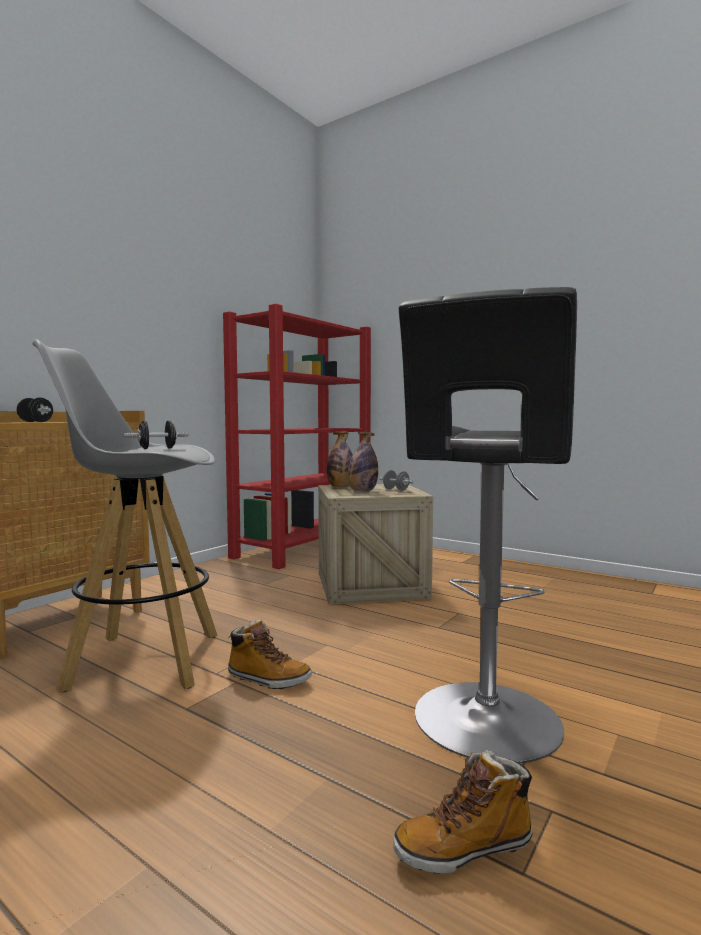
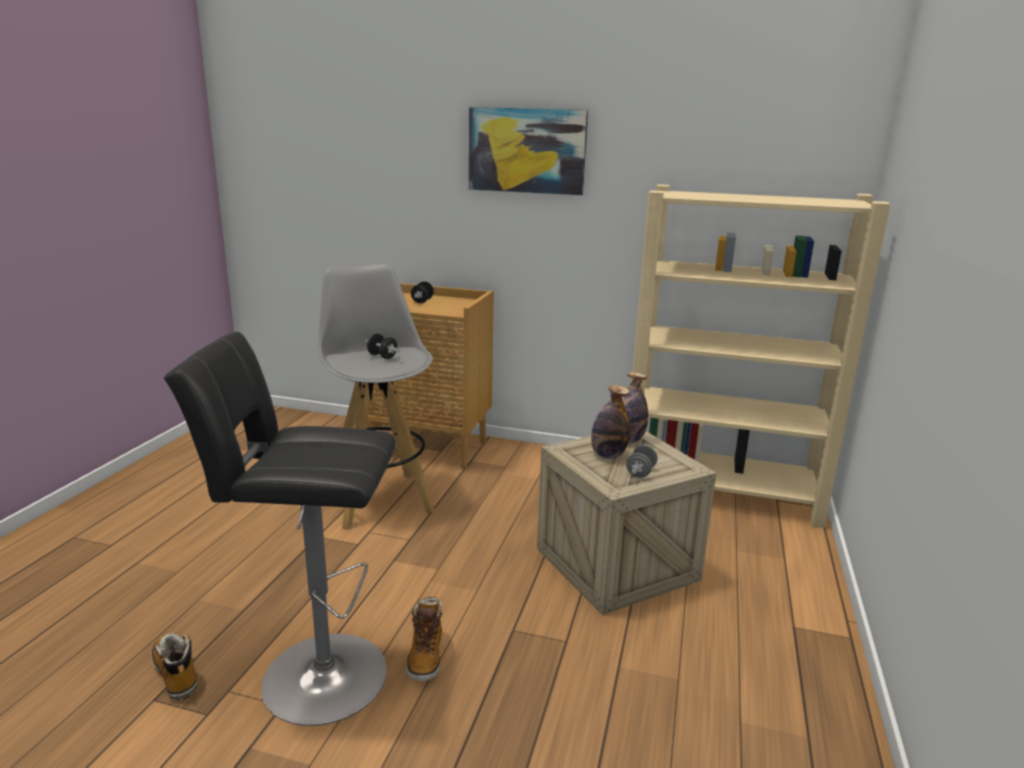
camera: 70 degrees right, 15 degrees up
(109, 264) = (527, 151): none -> picture
(268, 679) = (365, 556): boot -> boot (425, 656)
(304, 548) = (720, 491): red bookcase -> beige bookcase

